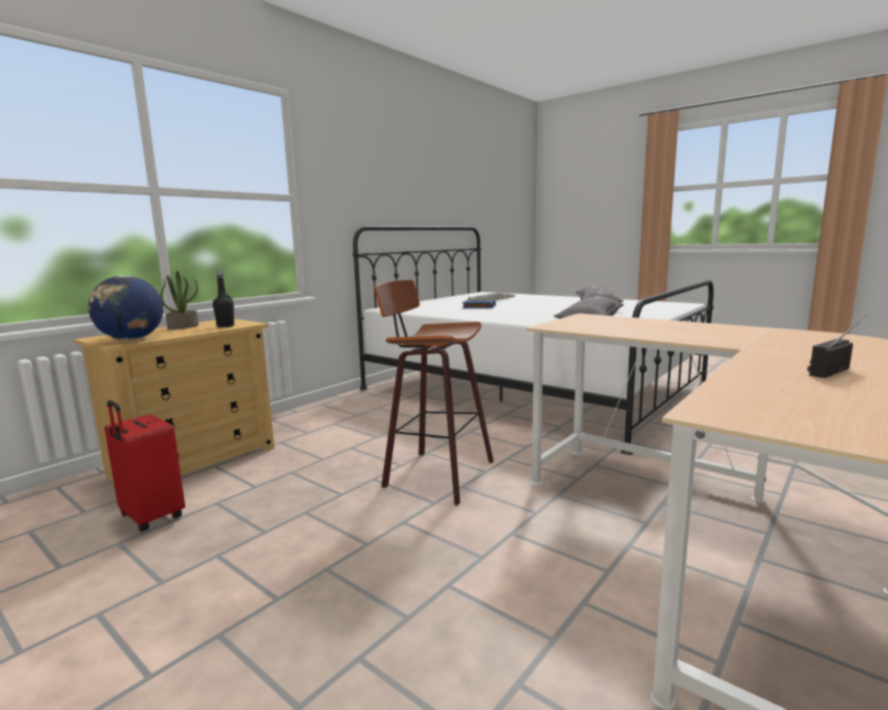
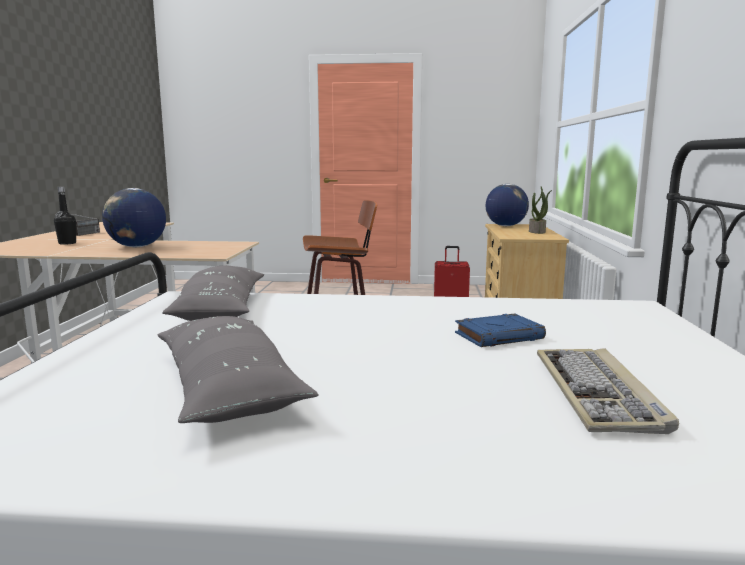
camera: 145 degrees right, 0 degrees up
(225, 326) = (513, 234): black bottle -> black bottle (67, 243)
(675, 330) = (137, 247): none -> globe

